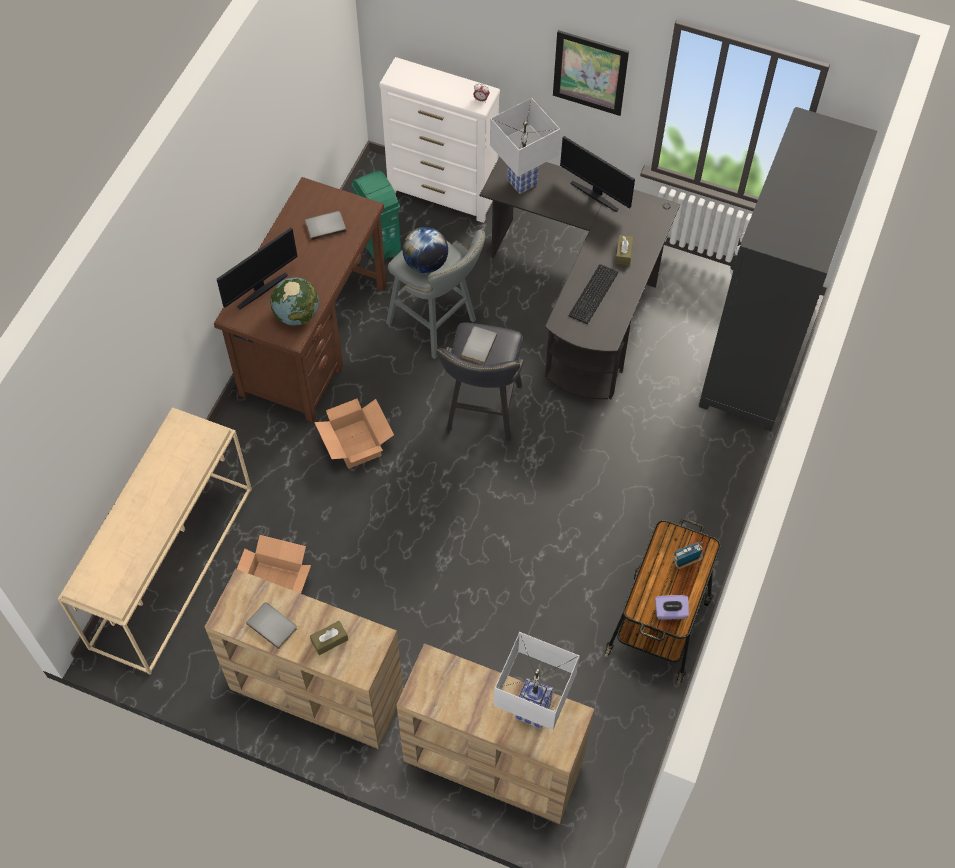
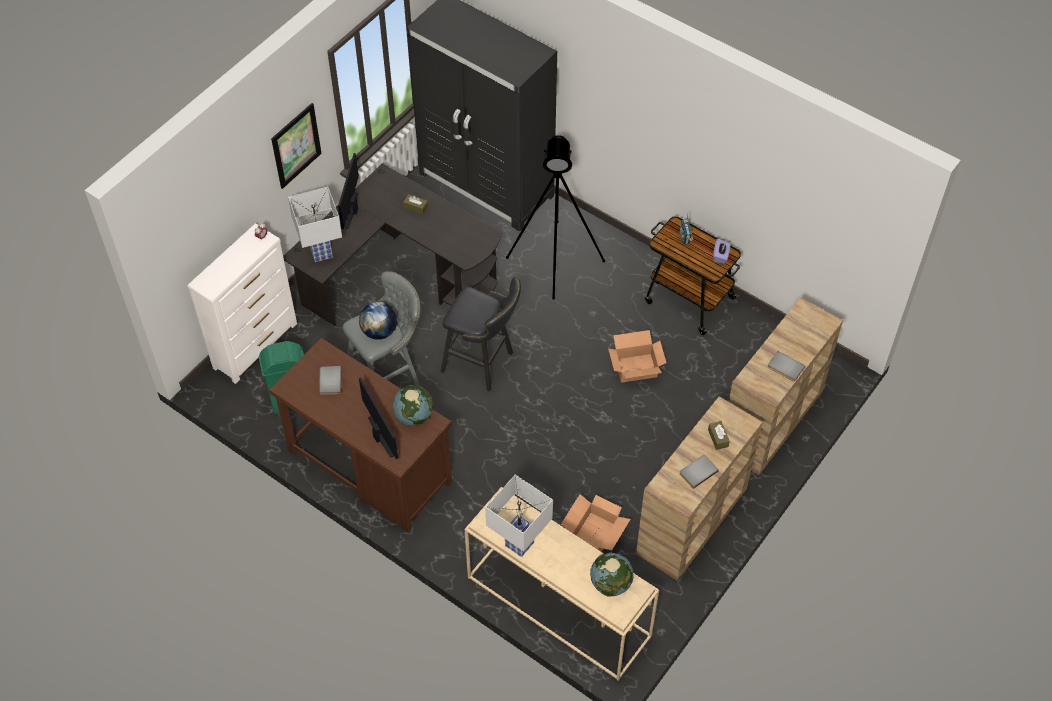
camera: 75 degrees left, 5 degrees down
(119, 569) = (611, 584): none -> globe
(355, 444) = (483, 455): cardboard box -> cardboard box (636, 368)
(477, 346) = (470, 314): grey book -> grey book (785, 368)
(532, 710) = (795, 330): white table lamp -> white table lamp (518, 544)
(595, 195) = (353, 211): monitor -> monitor turned 135 degrees clockwise
(595, 294) = (446, 233): keyboard -> none
(666, 456) = (555, 260): none -> black floor lamp

